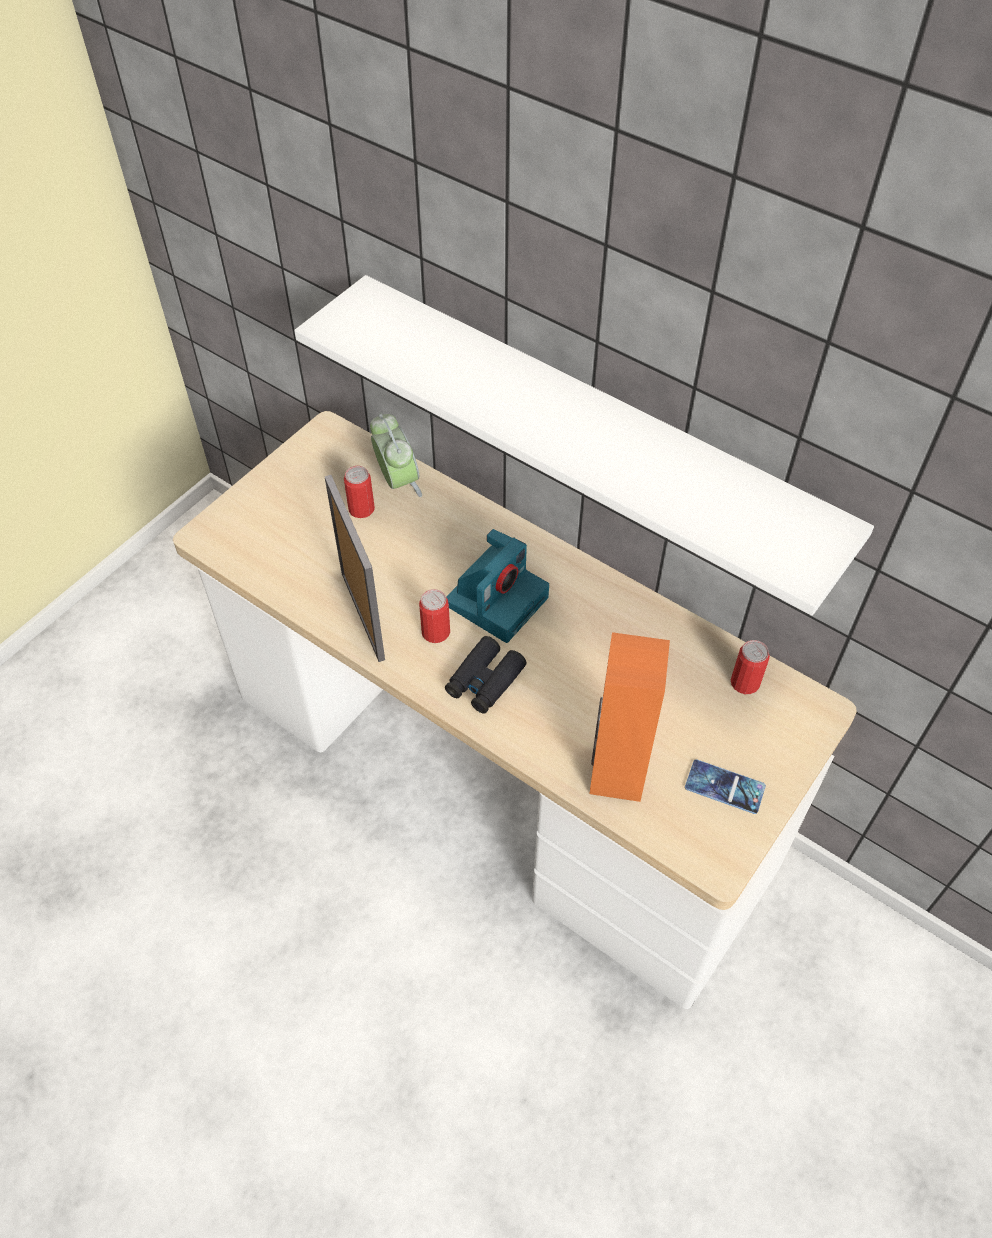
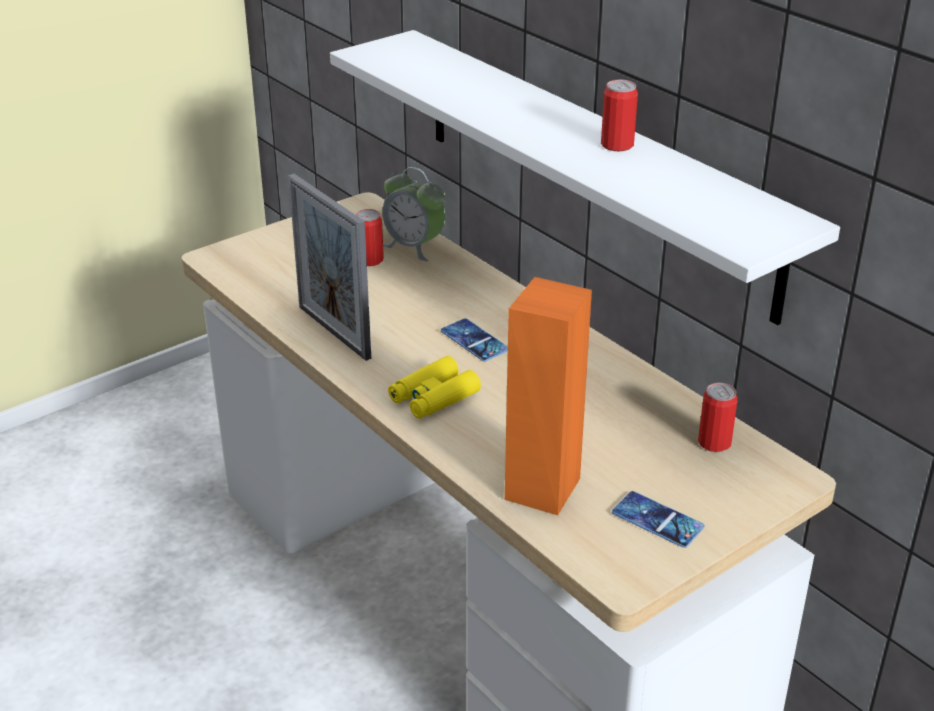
camera: 15 degrees right, 20 degrees down
(362, 615) = (334, 332): picture frame -> picture frame turned 150 degrees clockwise
(397, 482) = (414, 247): alarm clock -> alarm clock turned 135 degrees clockwise
(435, 632) = (400, 354): can -> can (617, 145)
(485, 681) = (433, 397): black binoculars -> yellow binoculars
(497, 599) = (474, 340): camera -> phone

